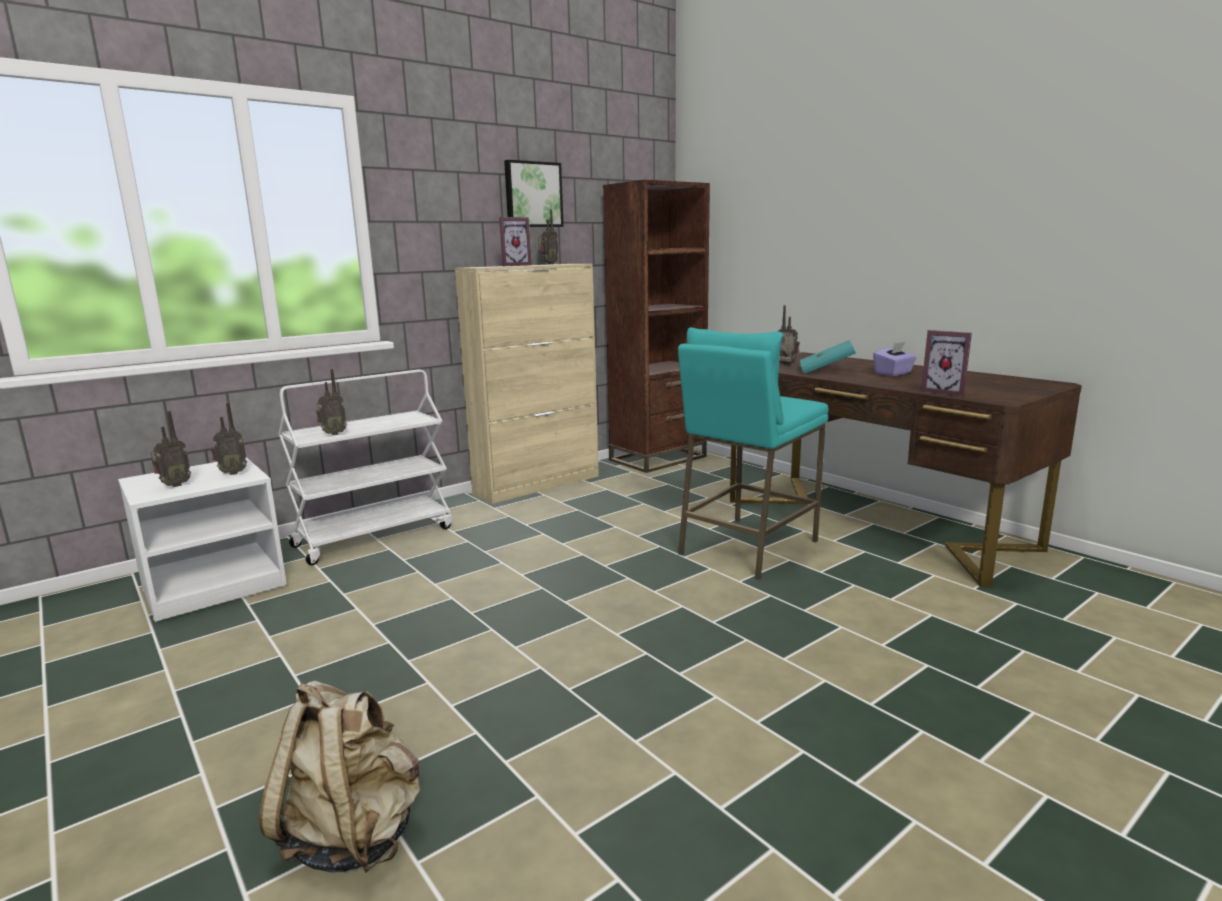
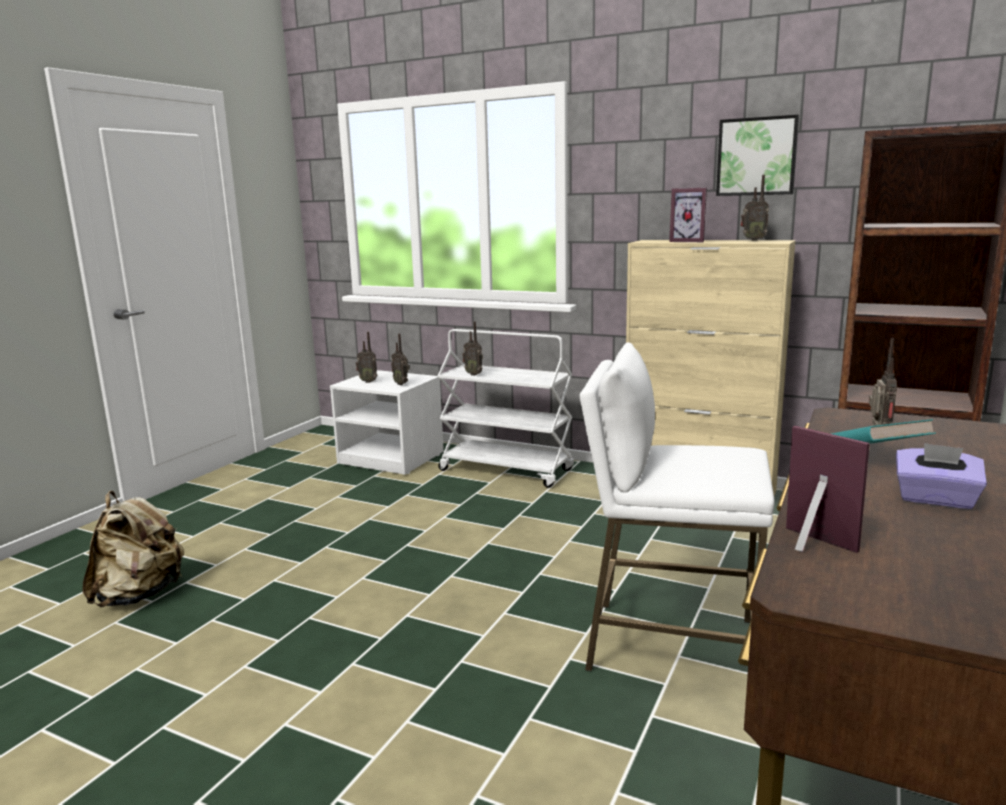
camera: 65 degrees right, 0 degrees up
(747, 547) = (670, 645): turquoise stool -> white stool
(946, 392) = (811, 545): picture frame -> picture frame turned 120 degrees clockwise

